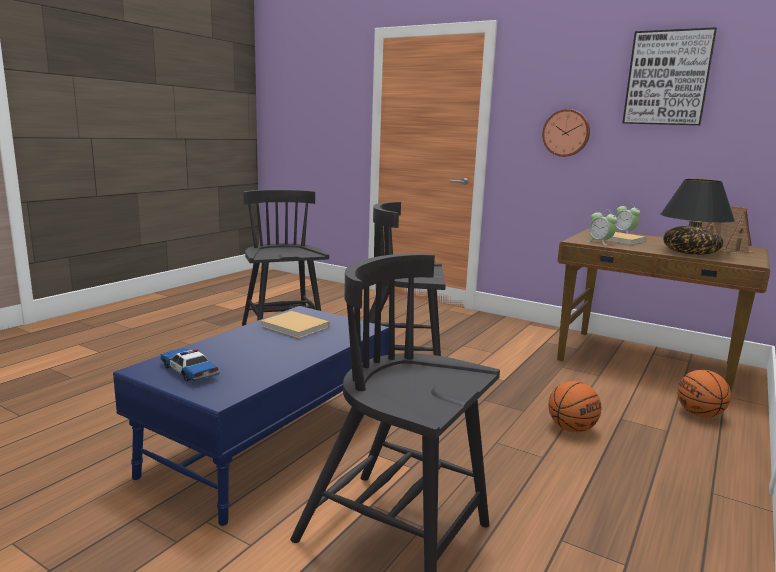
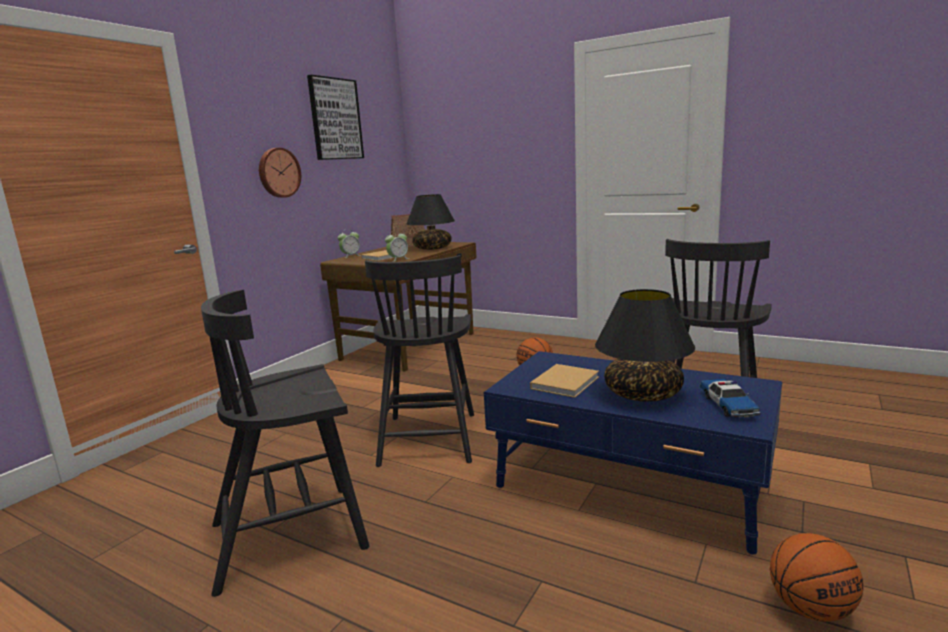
camera: 90 degrees left, 0 degrees up
(189, 371) = (727, 405): toy car -> toy car turned 45 degrees counterclockwise
(245, 347) = (643, 393): none -> black table lamp
(699, 414) = (498, 341): basketball -> basketball (811, 609)

